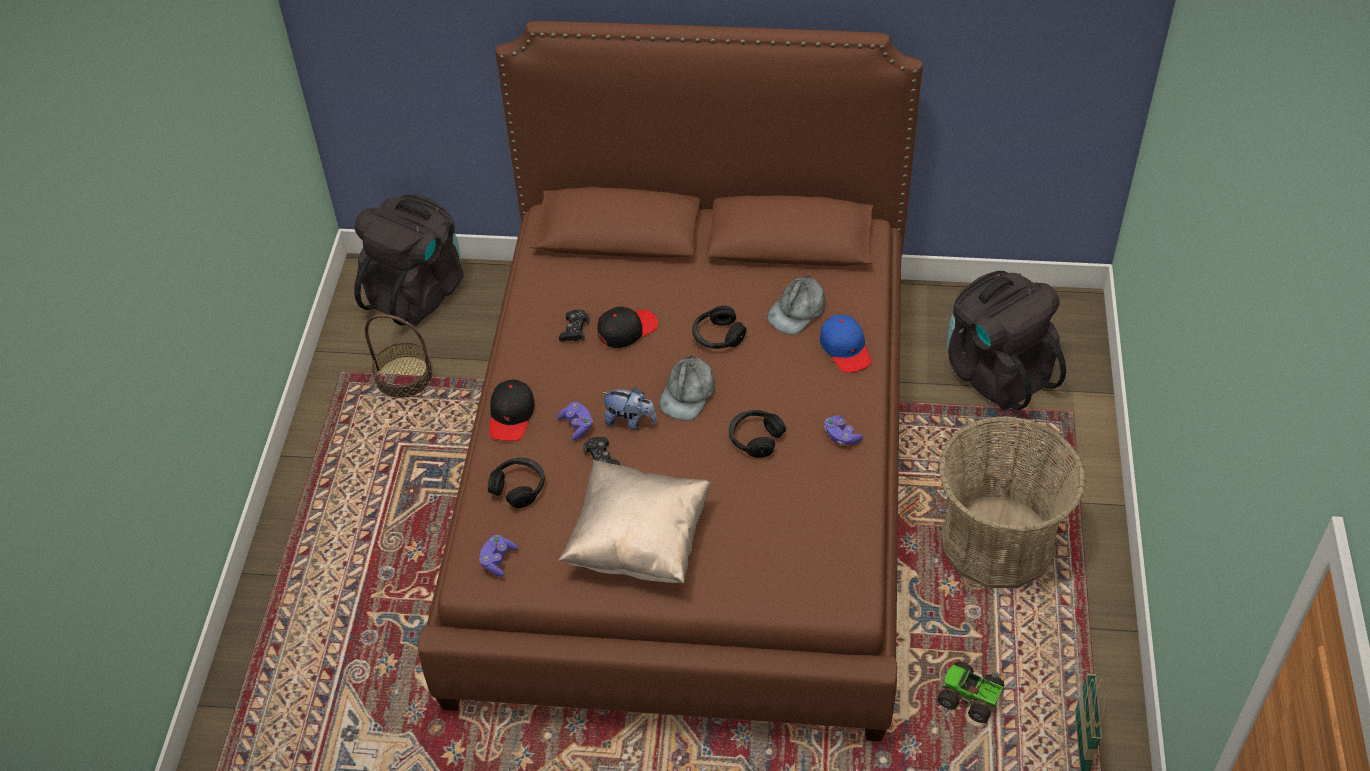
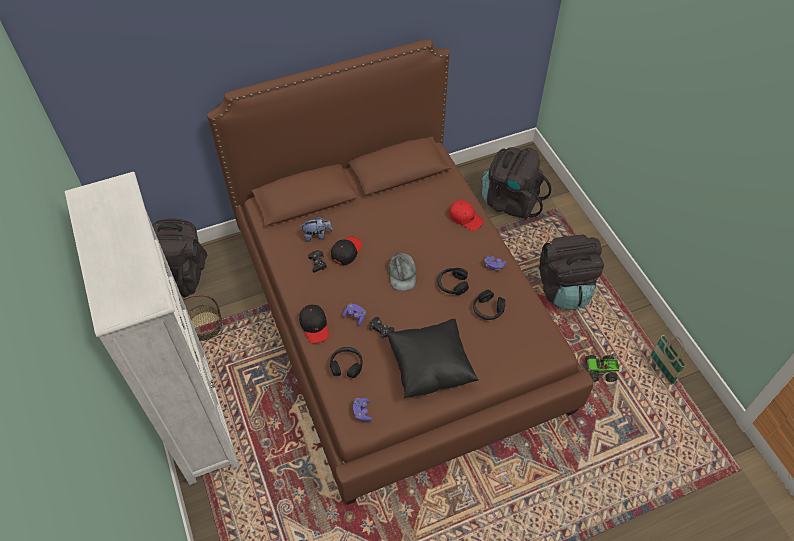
camera: 30 degrees left, 5 degrees up
(318, 498) = (198, 417): none -> white bookcase
(630, 421) = (381, 302): plush toy -> plush toy (317, 235)
(638, 542) = (430, 367): beige pillow -> black pillow
(717, 336) = (396, 236): black headphones -> black headphones (488, 309)
(797, 311) = (428, 207): grey cap -> none
(845, 349) = (465, 218): blue cap -> red cap
(997, 542) = (564, 287): basket -> black backpack

